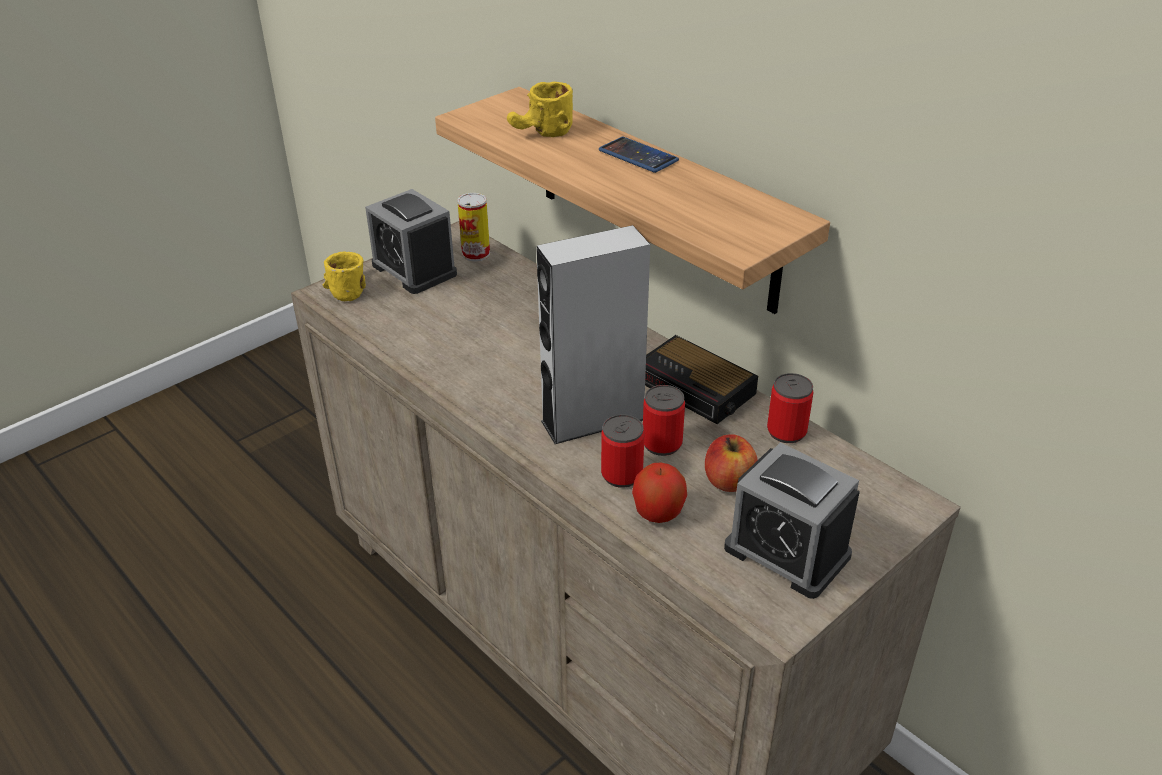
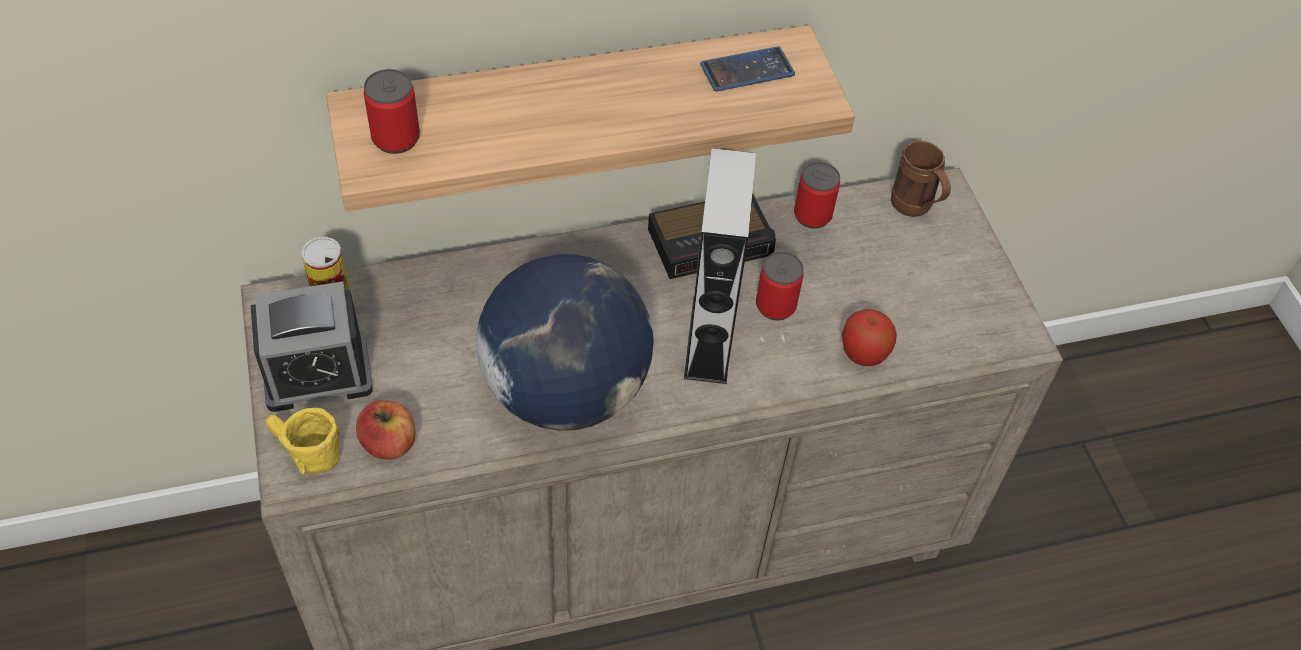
camera: 65 degrees left, 15 degrees up
(481, 369) = (565, 391): none -> globe
(542, 134) = (475, 127): yellow mug -> none
(621, 475) = (800, 354): can -> can (396, 138)
(638, 156) = (590, 80): phone -> phone (747, 70)
(729, 481) = (851, 286): apple -> apple (389, 443)
(787, 552) = (953, 295): alarm clock -> none
(868, 493) = (916, 209): none -> brown mug

